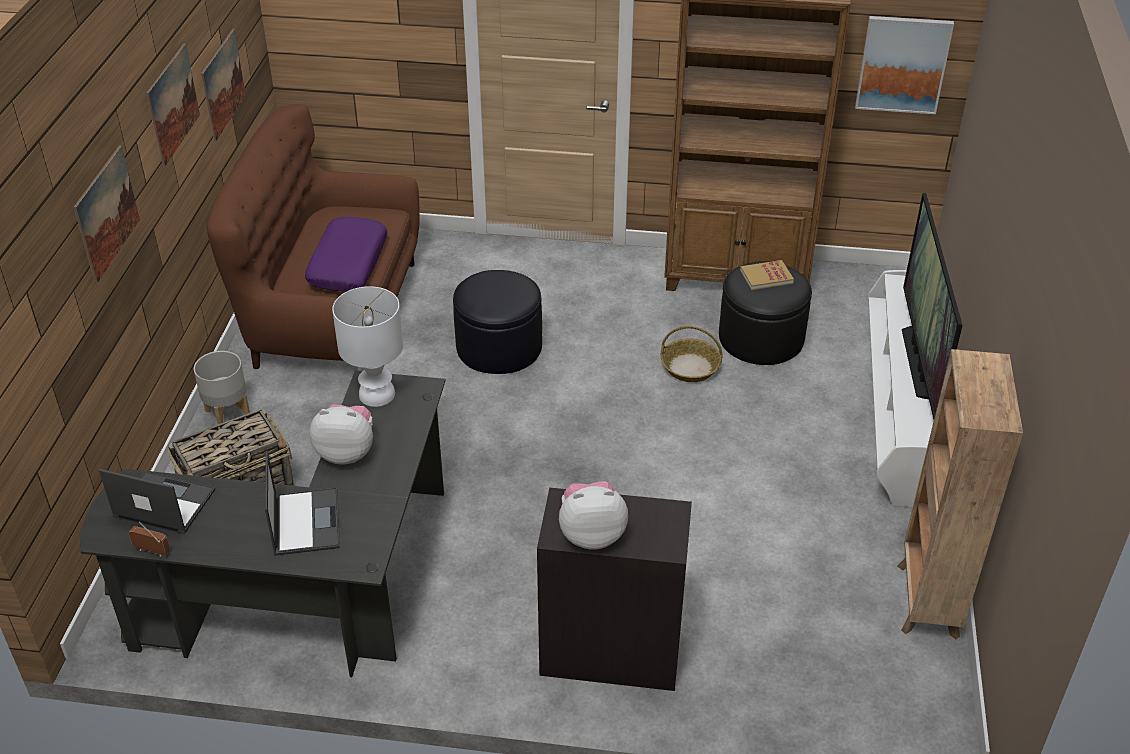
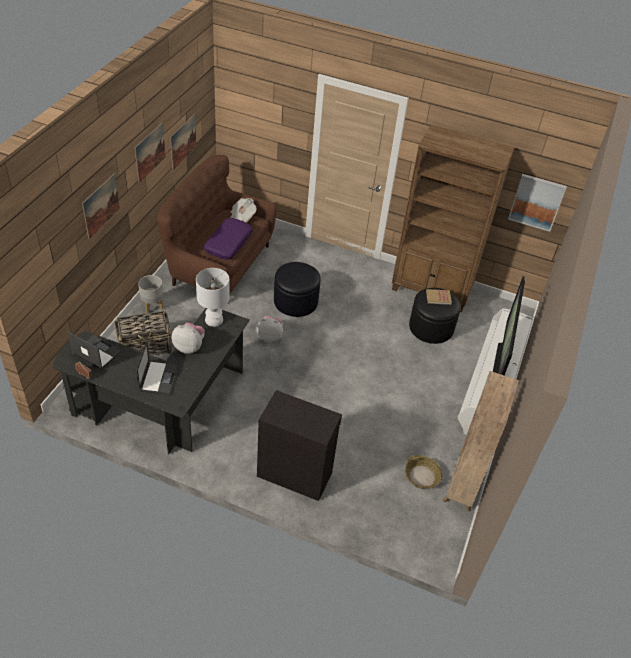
camera: 10 degrees right, 5 degrees up
(357, 215) = (241, 217): none -> newspaper
(591, 534) = (287, 419): plush toy -> plush toy (270, 336)
(690, 367) = (388, 335): basket -> basket (421, 476)

